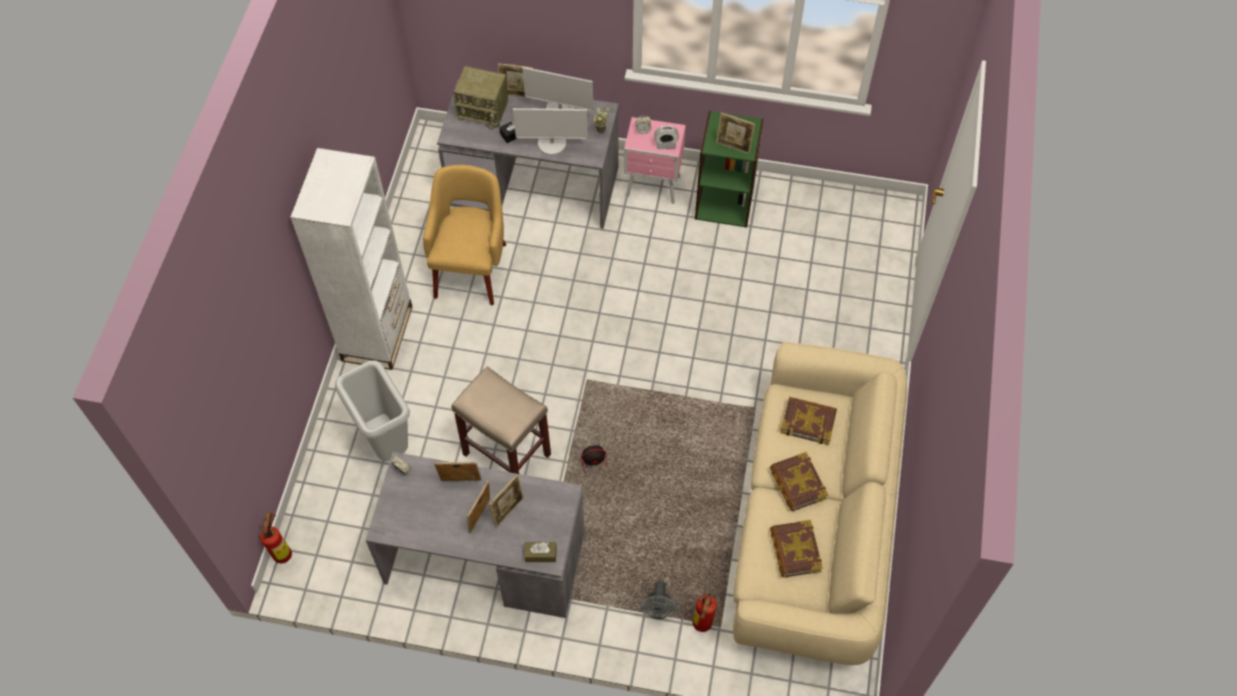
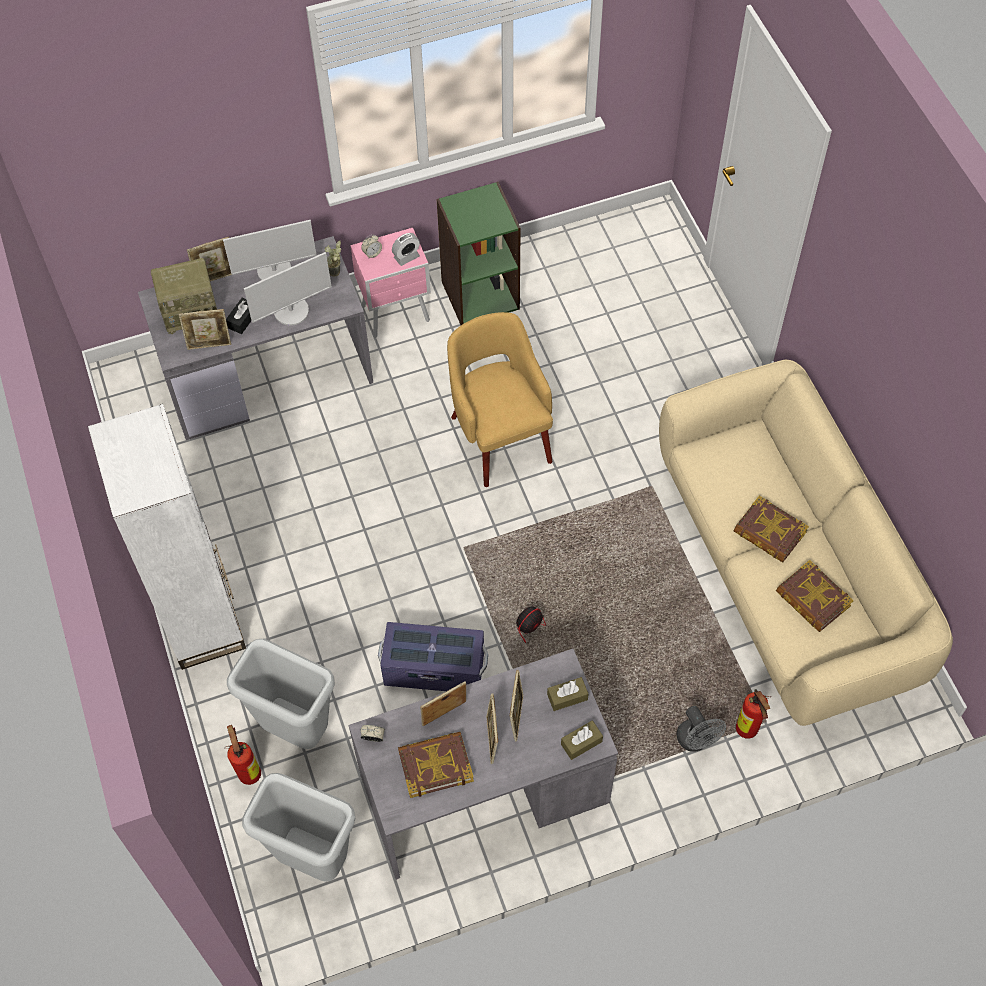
camera: 30 degrees left, 0 degrees up
(284, 552) = (261, 911): fire extinguisher -> fire extinguisher (249, 771)
(341, 538) = (315, 859): none -> grey trash can
(471, 267) = (259, 494): yellow armchair -> yellow armchair (499, 436)
(508, 454) = (434, 669): beige stool -> purple storage box
(553, 517) = (567, 697): none -> brown tissue box
(733, 147) = (488, 224): picture frame -> picture frame (209, 345)
(808, 422) = (737, 466): book -> book (435, 765)

